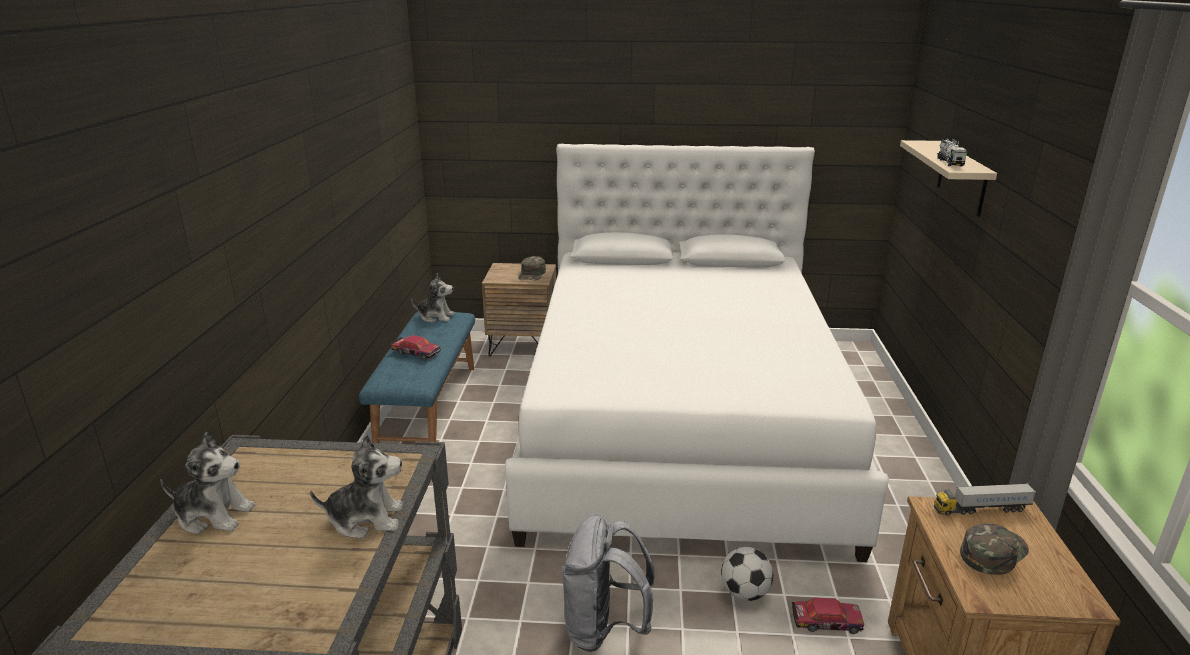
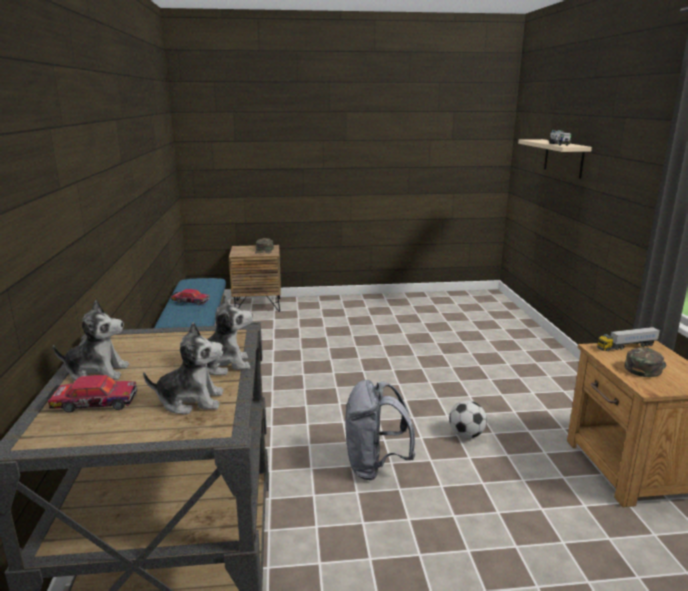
camera: 10 degrees left, 5 degrees down
(436, 317) = (197, 281): plush toy -> plush toy (191, 401)
(680, 422) = (387, 341): white bed -> none
(825, 621) = (526, 445): toy car -> toy car (95, 403)

